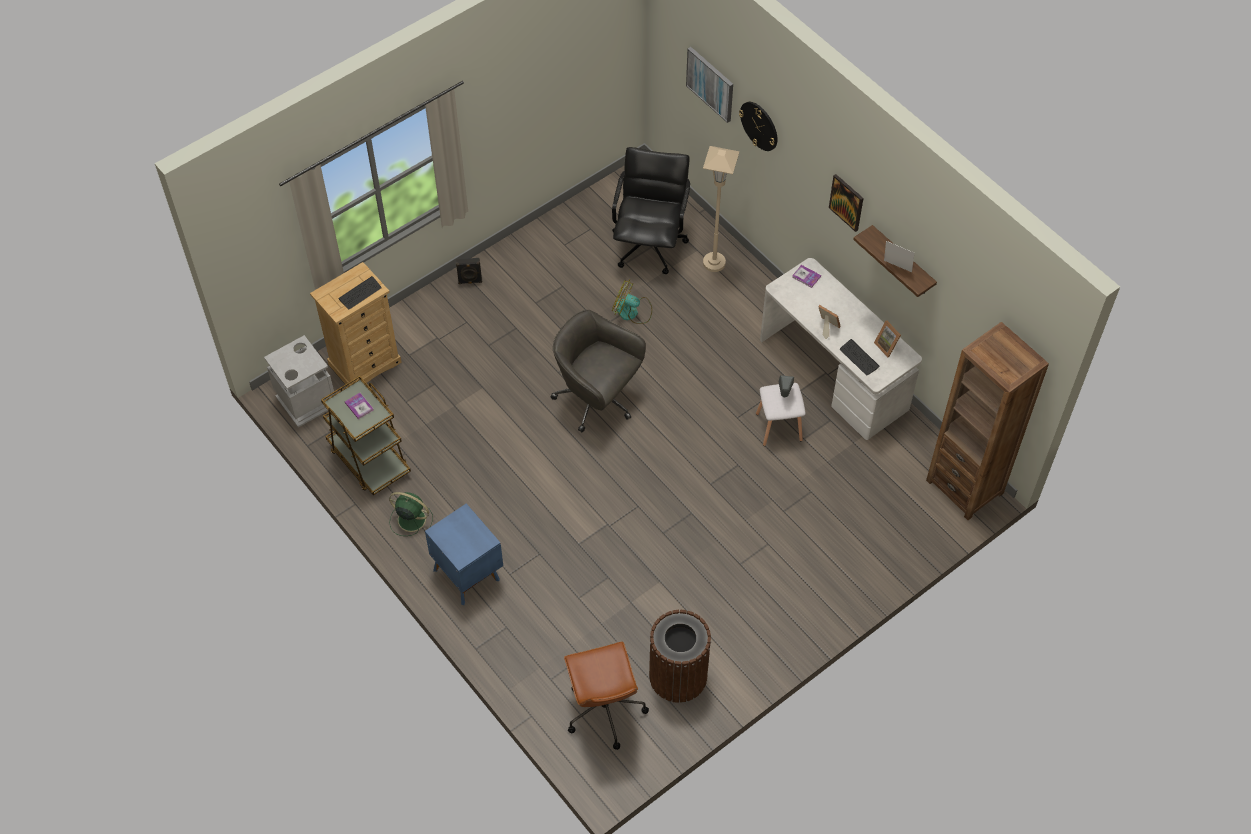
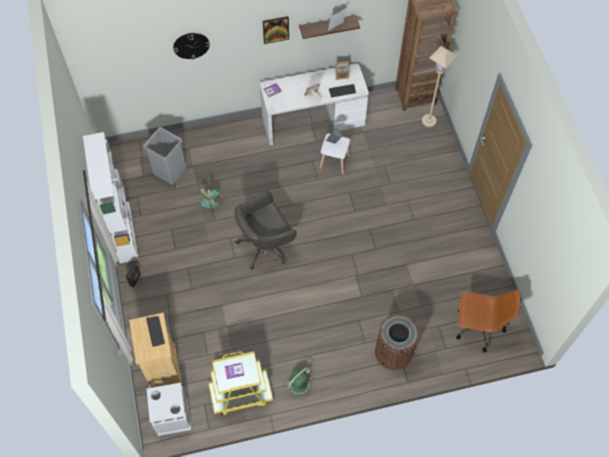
camera: 65 degrees left, 5 degrees up
(369, 460) = (240, 394): brown cart -> yellow cart
(467, 573) = (353, 367): blue nightstand -> none
(531, 238) = (124, 232): none -> white bookcase
(649, 245) = (170, 170): black office chair -> grey trash can
(678, 676) = (471, 280): brown trash can -> brown trash can (393, 352)
(710, 83) = (141, 55): picture -> none
(714, 263) = (203, 143): beige floor lamp -> beige floor lamp (429, 121)

